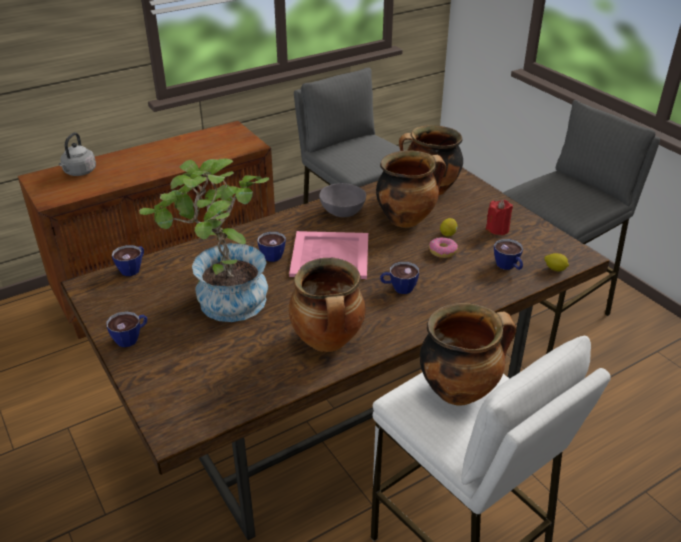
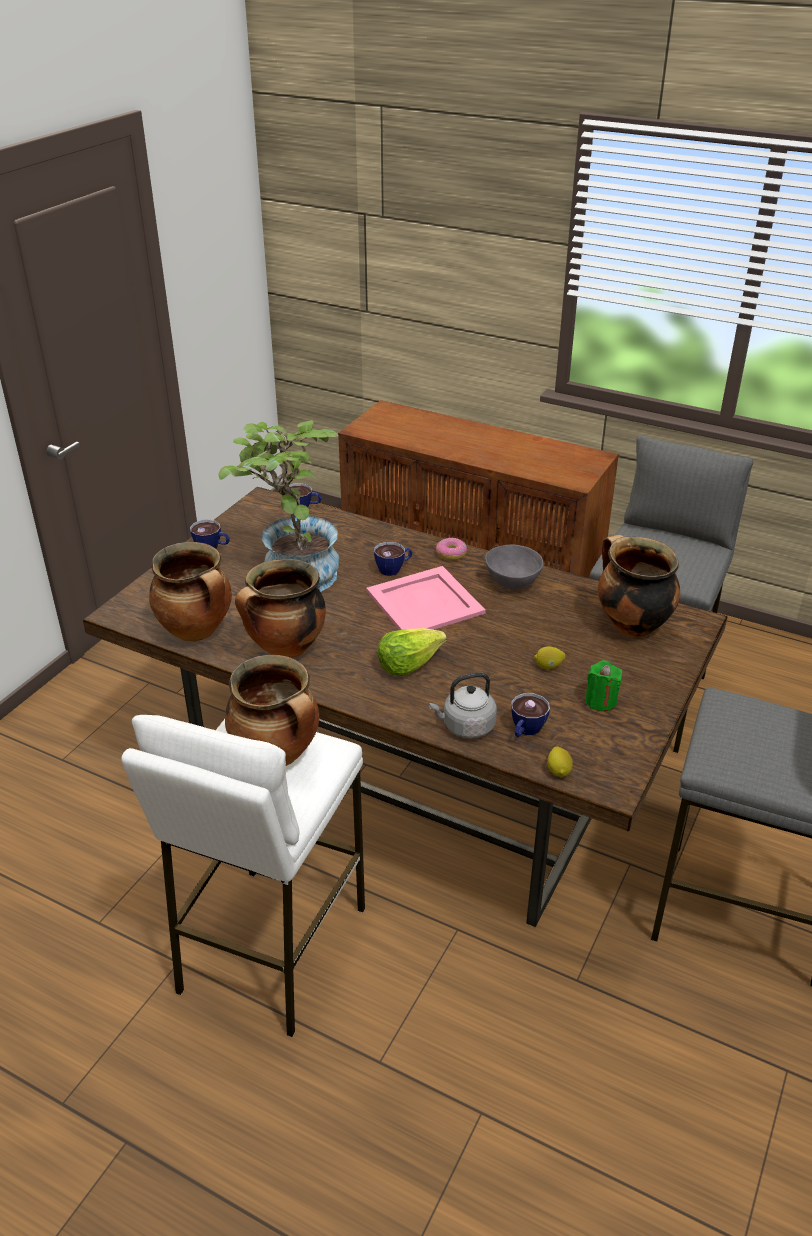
camera: 60 degrees right, 0 degrees up
(79, 172) = (416, 421): grey kettle -> grey kettle (466, 726)
(398, 288) = (408, 663): cup -> lettuce
(406, 219) = (547, 628): cooking pot -> cooking pot (197, 631)
(443, 252) = (507, 673): donut -> donut (451, 554)
(497, 229) = (601, 701): red candle -> green candle

